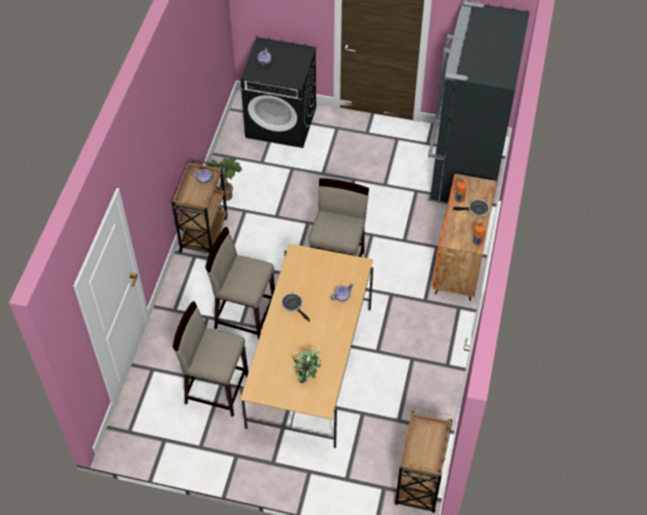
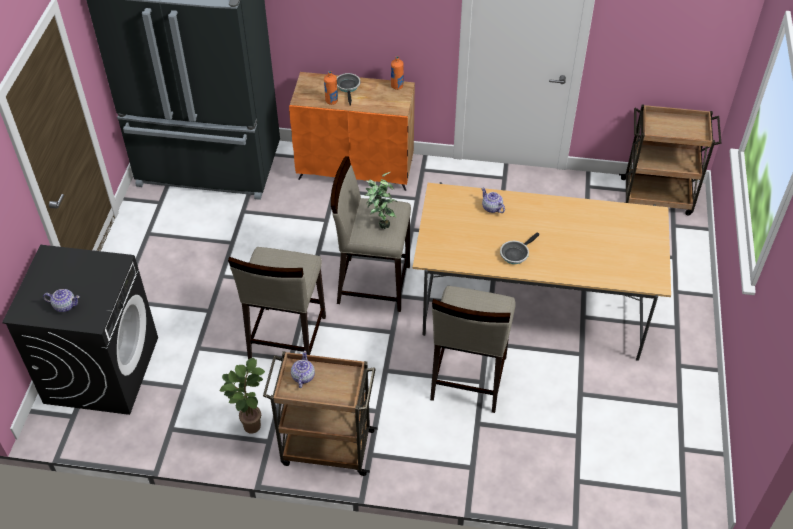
camera: 95 degrees left, 5 degrees down
(216, 389) = (590, 398): beige stool -> beige stool (286, 338)
(307, 377) = (619, 232): potted plant -> potted plant (380, 222)

